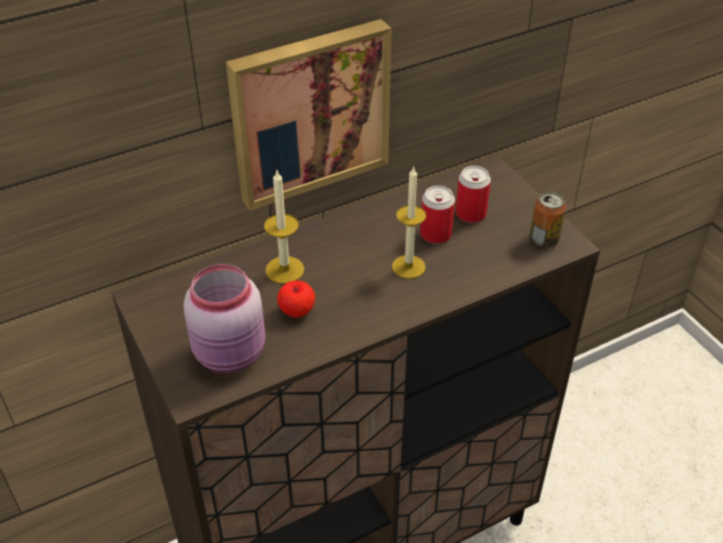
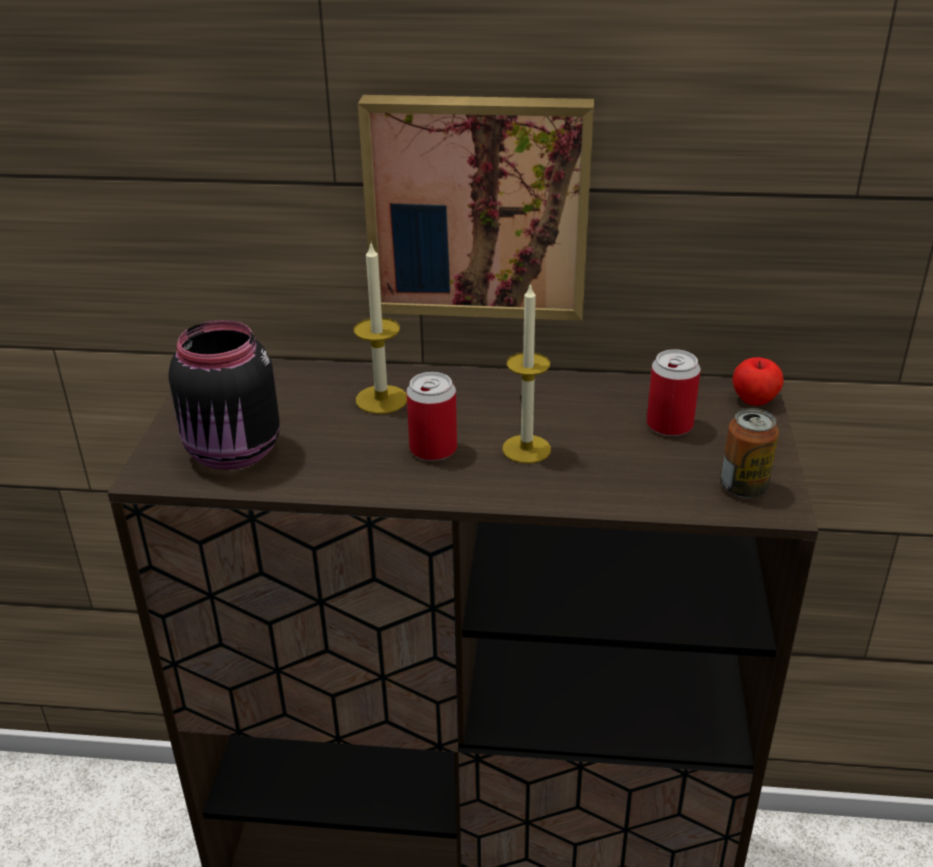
camera: 35 degrees right, 10 degrees down
(232, 354) = (234, 453): pink jar -> black jar
(297, 311) = (348, 442): apple -> apple (754, 400)
(435, 234) = (598, 429): can -> can (433, 449)

